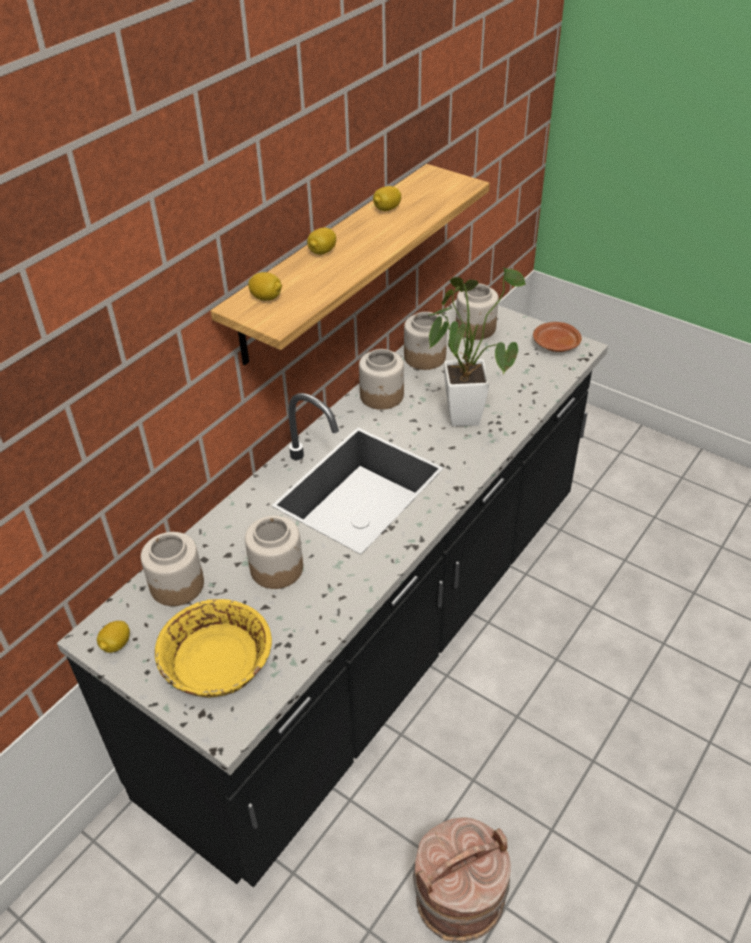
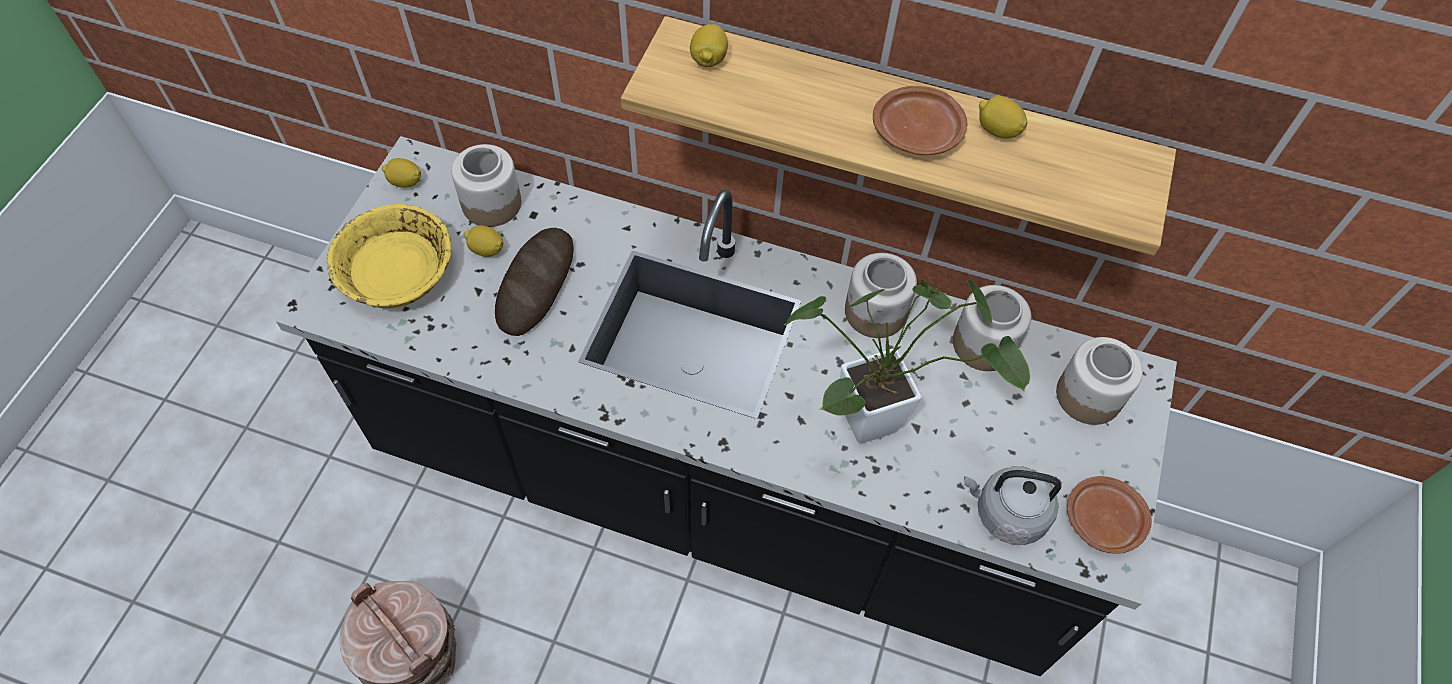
camera: 70 degrees right, 15 degrees up
(276, 568) = (536, 284): jar -> bread
(322, 252) = (843, 86): lemon -> lemon (486, 249)
(375, 234) = (918, 132): none -> brown plate
(543, 378) = (1006, 514): none -> grey kettle

